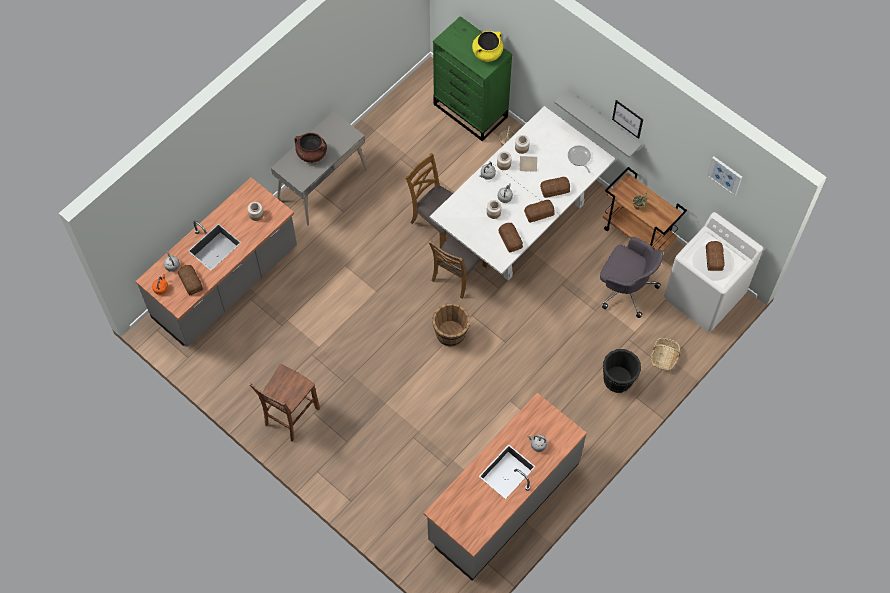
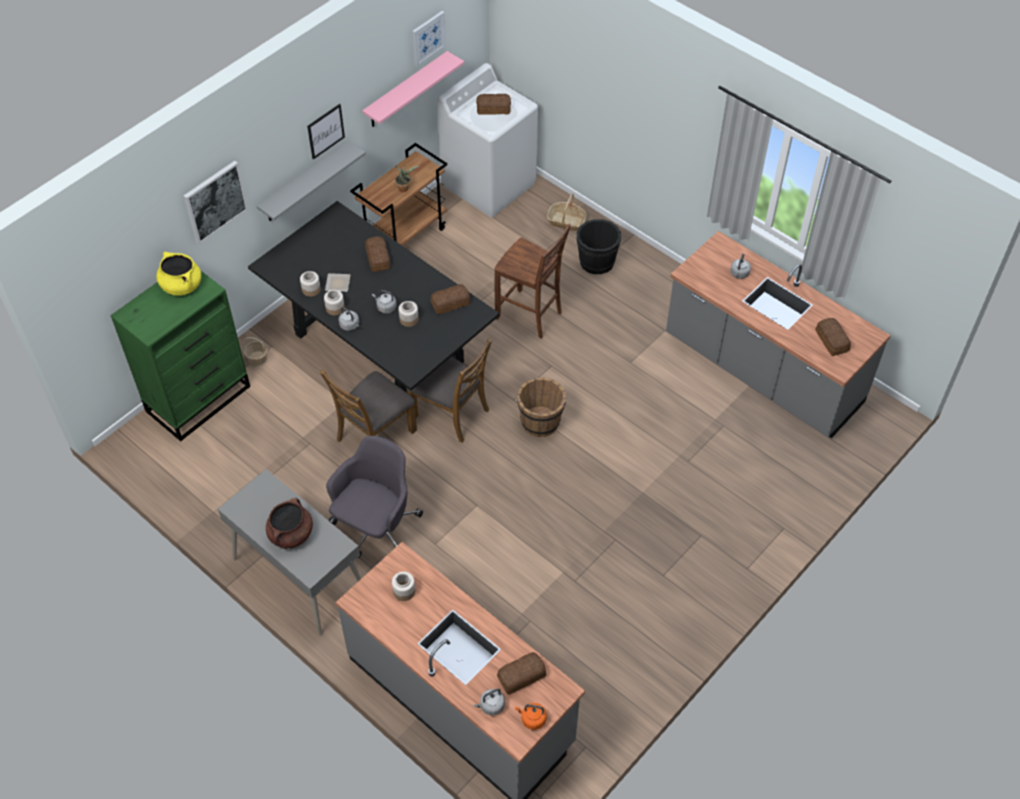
camera: 90 degrees left, 10 degrees down
(290, 417) = (671, 604): brown chair -> brown chair (530, 316)
(520, 222) = (380, 348): white dining table -> black dining table
(538, 213) = (412, 275): bread -> bread (831, 341)
(542, 53) = (215, 201): none -> picture
(579, 158) = (333, 234): frying pan -> none
(625, 288) = (477, 250): grey office chair -> grey office chair (376, 528)
(695, 178) = (406, 90): none -> pink shelf

